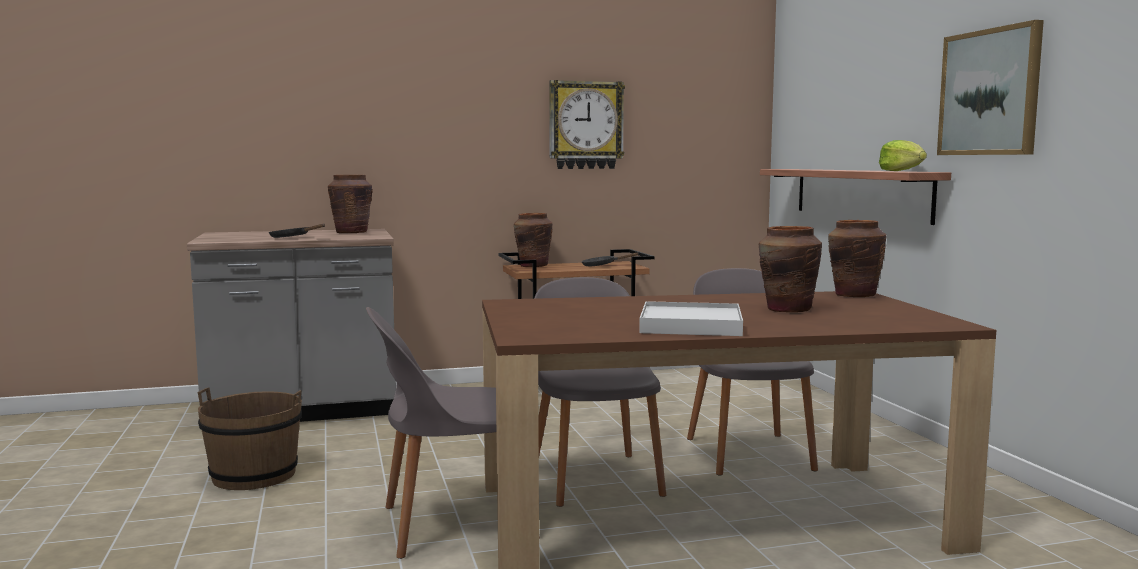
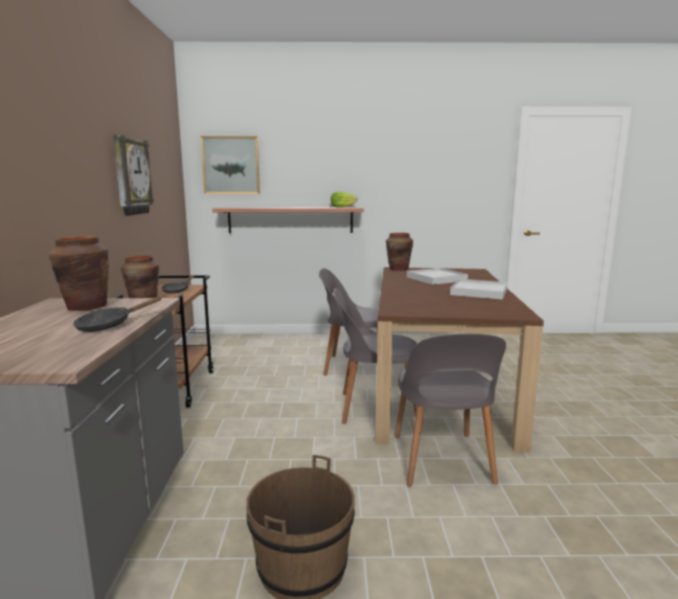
camera: 75 degrees left, 5 degrees up
(788, 309) = (436, 279): brown vase -> white tray
(990, 92) = (384, 170): picture -> picture (231, 165)

